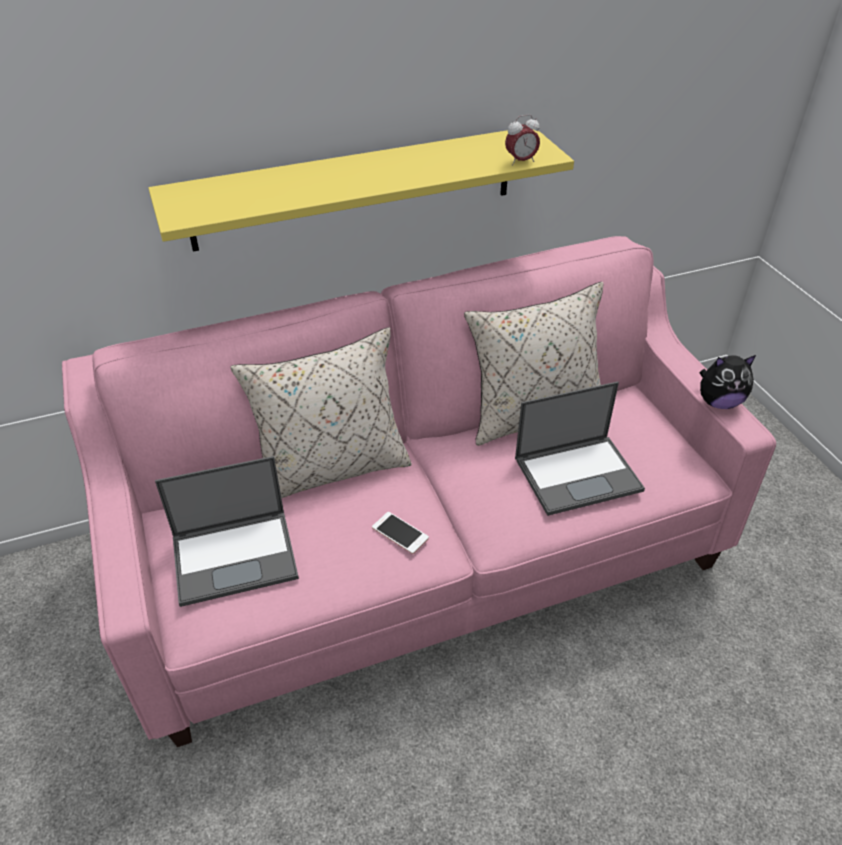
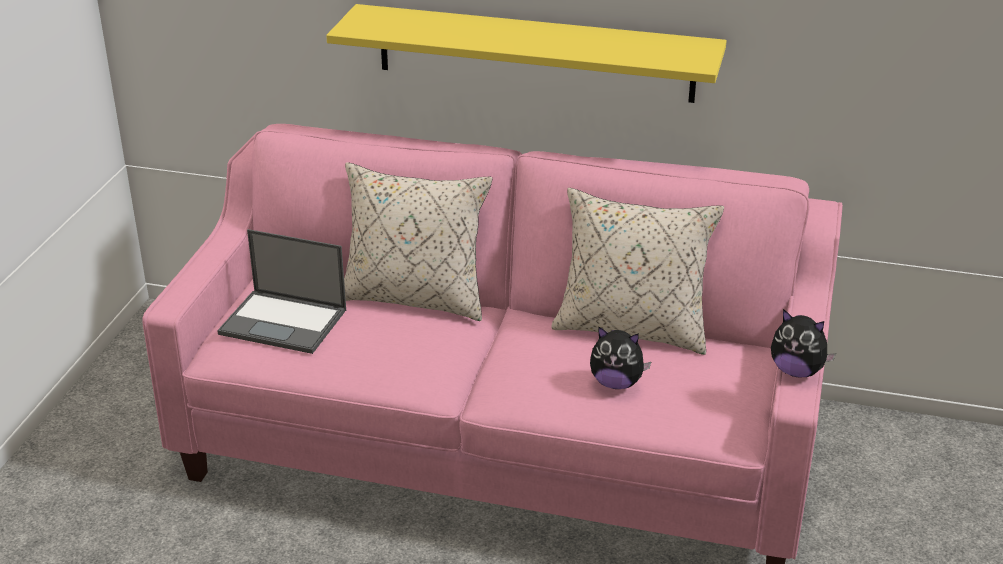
camera: 35 degrees right, 10 degrees down
(400, 533) = (418, 359): phone -> none
(520, 161) = (665, 62): alarm clock -> none
(579, 473) = (616, 383): laptop -> plush toy

